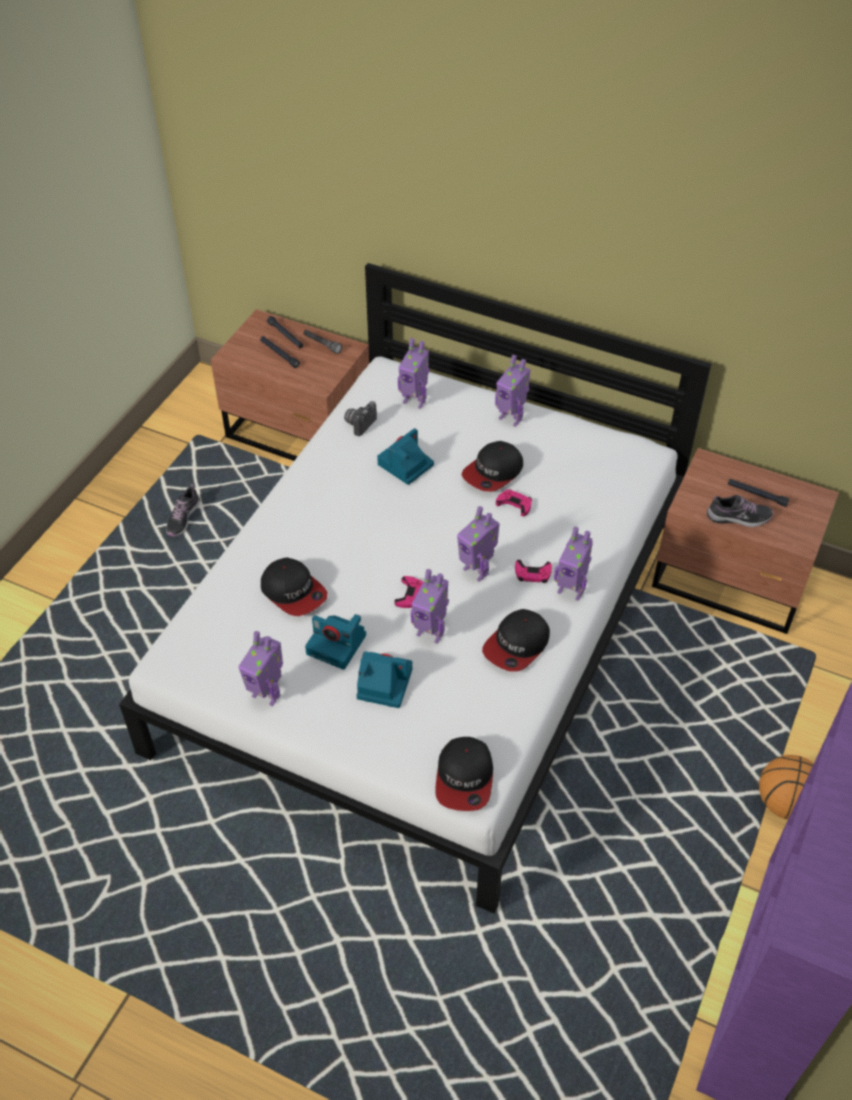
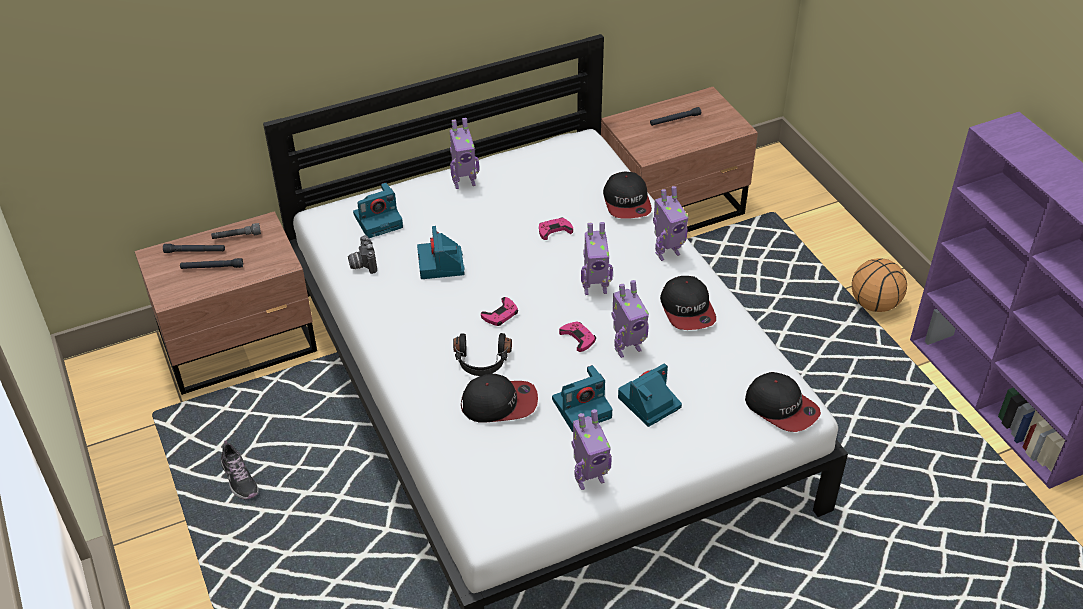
camera: 50 degrees left, 5 degrees down
(326, 554) = (482, 362): none -> black headphones
(414, 401) = (379, 220): toy robot -> camera
(493, 472) = (508, 223): cap -> cap (627, 202)
(532, 574) = (630, 262): pink game controller -> pink game controller (500, 314)
(738, 517) = (685, 140): shoe -> none

